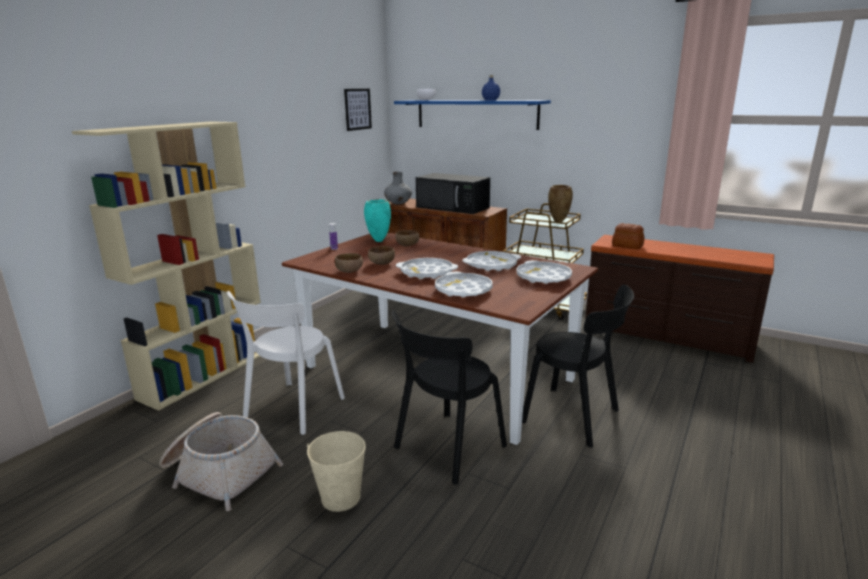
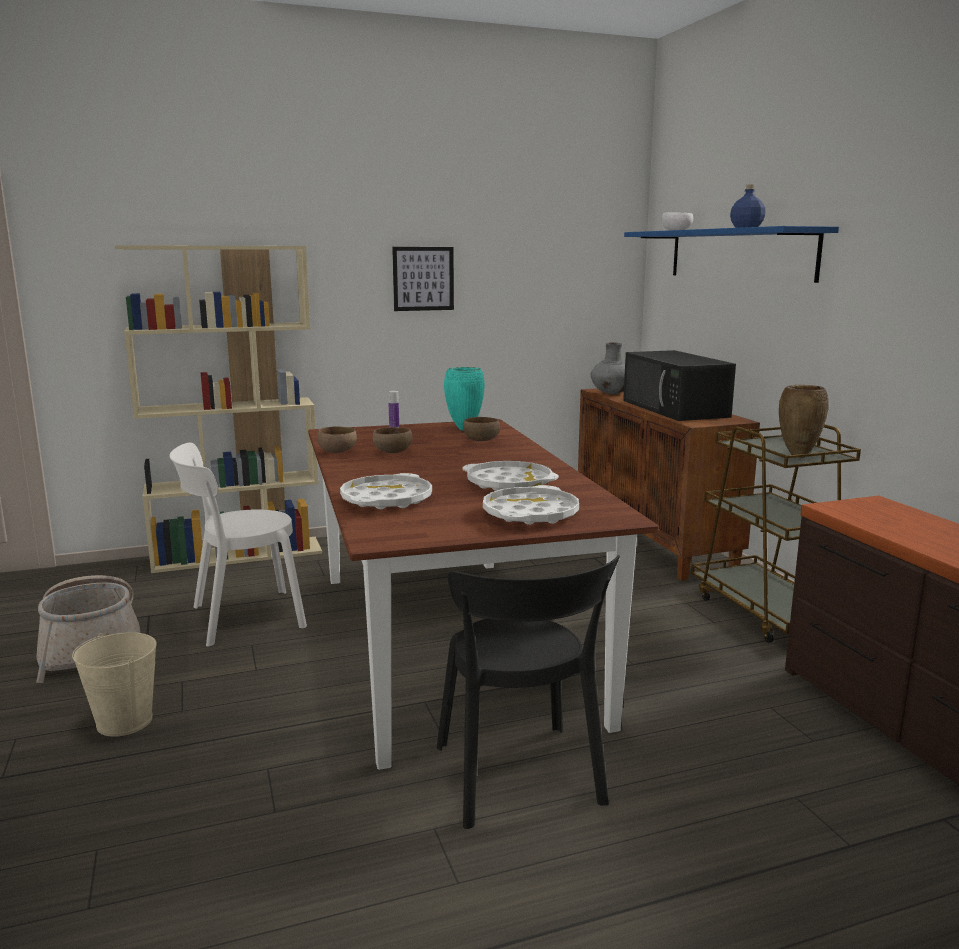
camera: 40 degrees right, 5 degrees down
(357, 109) = (571, 244): picture -> picture (423, 278)
(427, 273) = (407, 472): white tray -> none
(446, 448) = (298, 730): black chair -> none
(627, 246) = (870, 520): bread -> none

